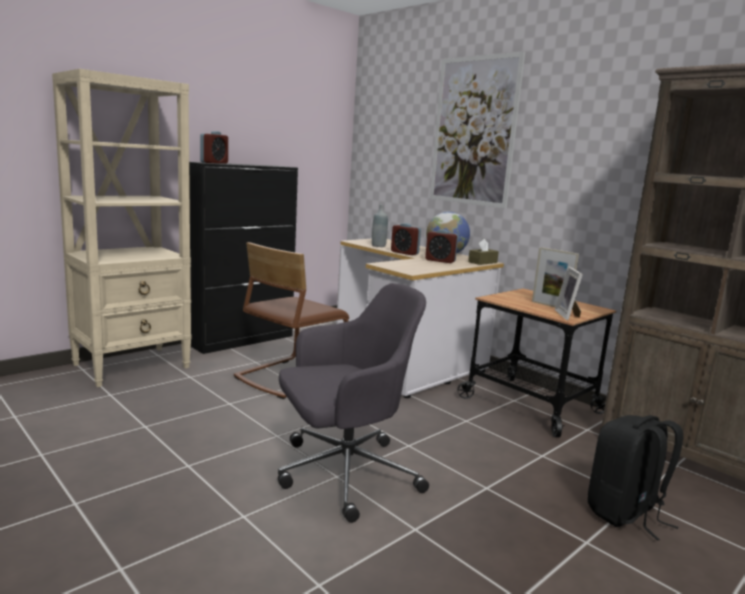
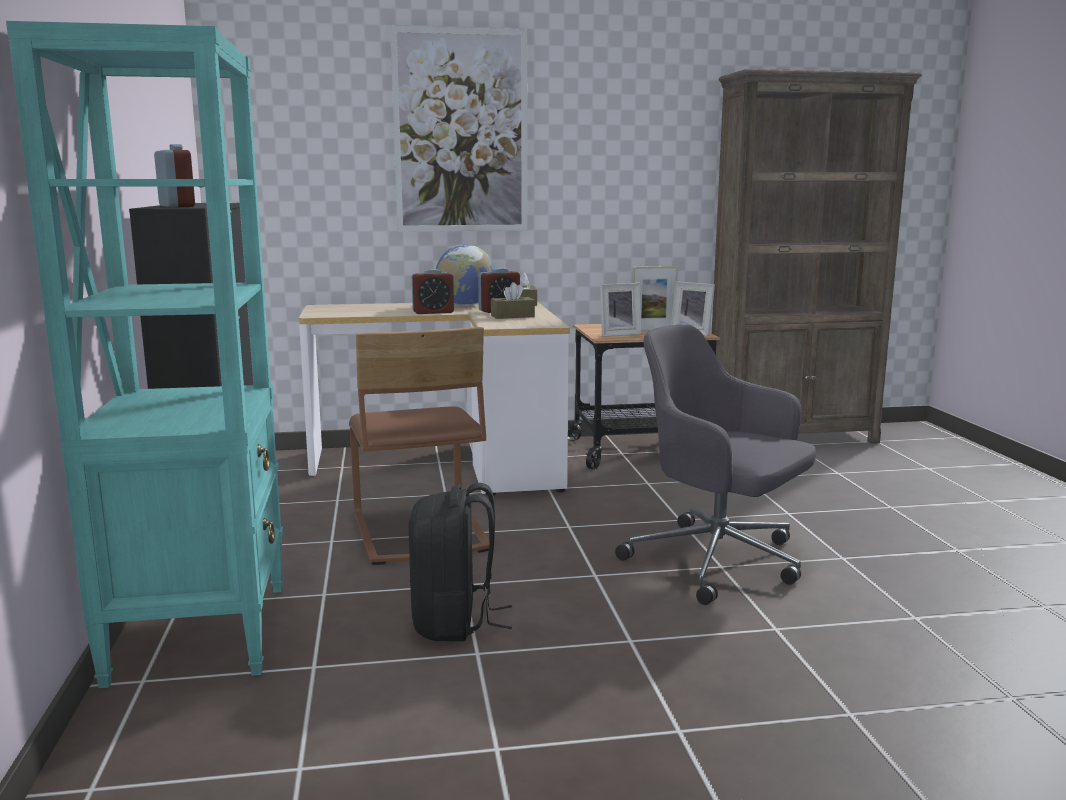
camera: 55 degrees left, 0 degrees up
(133, 366) = (201, 632): beige bookcase -> turquoise bookcase
(343, 474) = (718, 562): grey office chair -> grey office chair turned 60 degrees counterclockwise
(378, 246) = (369, 312): grey bottle -> none
(424, 264) = (512, 316): none -> brown tissue box
(512, 299) = (618, 334): none -> picture frame
(625, 514) = (857, 483): black backpack -> black backpack (455, 622)

